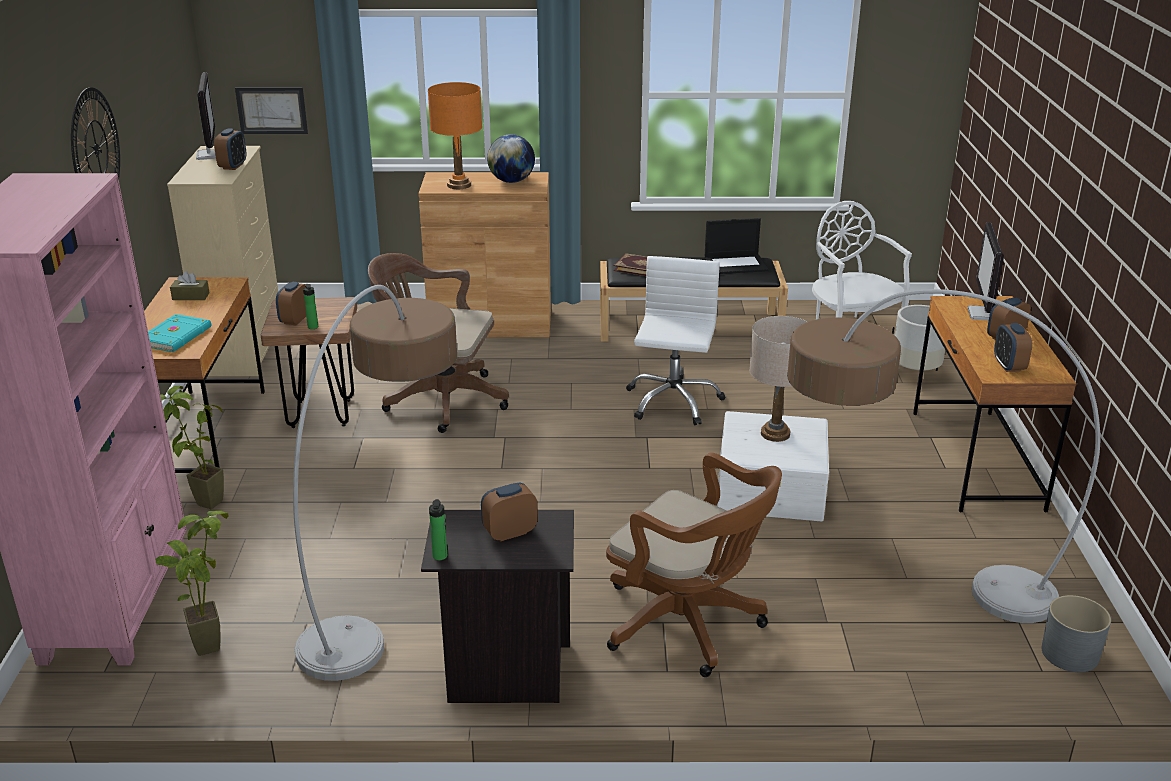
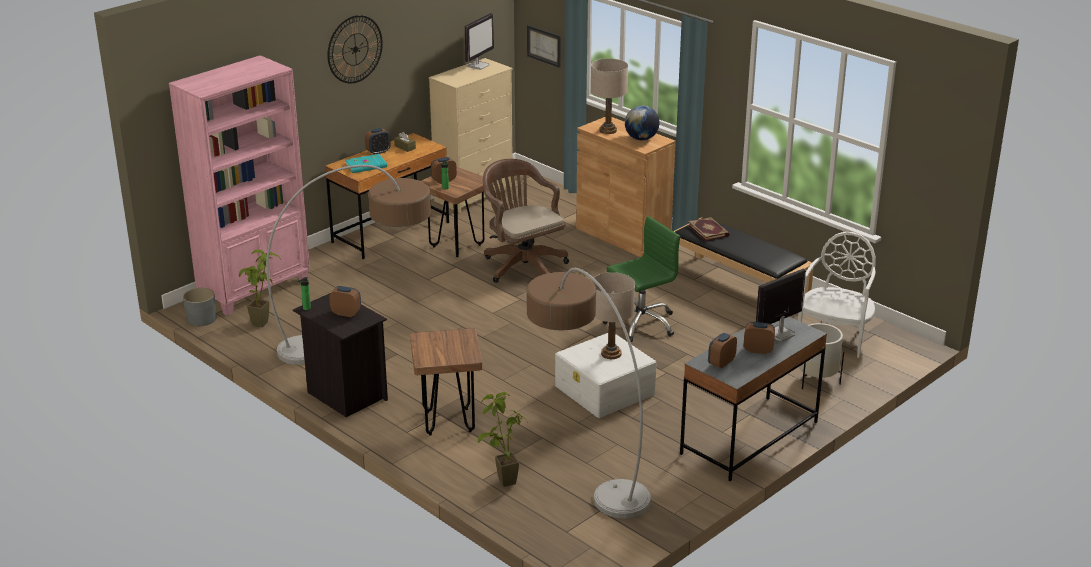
camera: 45 degrees right, 0 degrees up
(201, 507) = (340, 265): potted plant -> potted plant (499, 482)
(233, 166) = (475, 77): alarm clock -> alarm clock (378, 152)
(459, 185) = (608, 130): orange table lamp -> beige table lamp
(672, 401) = (641, 323): white office chair -> green office chair
(689, 625) = (448, 422): brown office chair -> brown stool
(736, 264) = (771, 252): laptop -> none
(975, 460) = (749, 438): brown desk -> grey desk
(1070, 654) = (595, 535): grey planter -> grey planter (201, 319)

